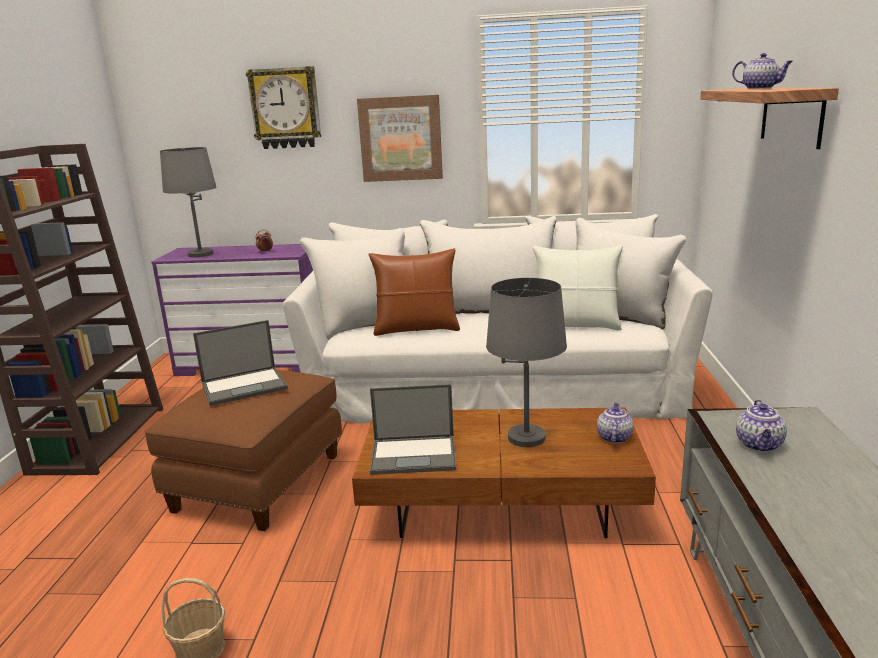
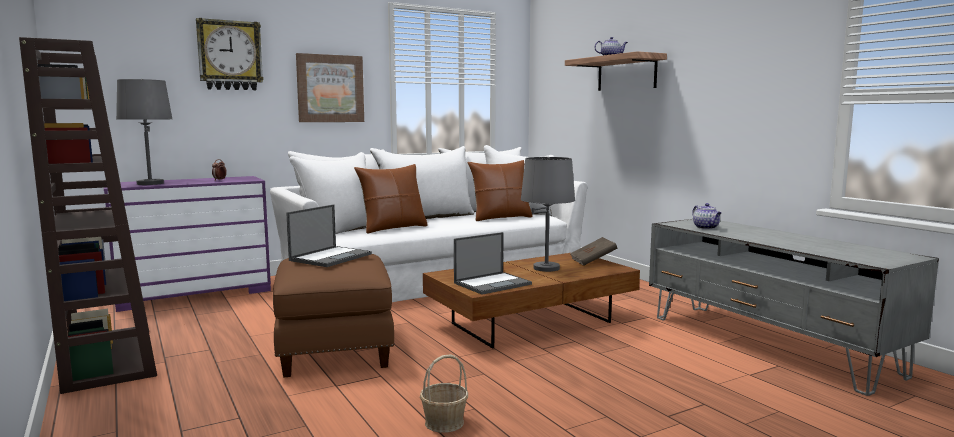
camera: 35 degrees left, 10 degrees down
(575, 325) = (500, 218): white pillow -> brown pillow
(613, 437) = (593, 261): teapot -> brown book

